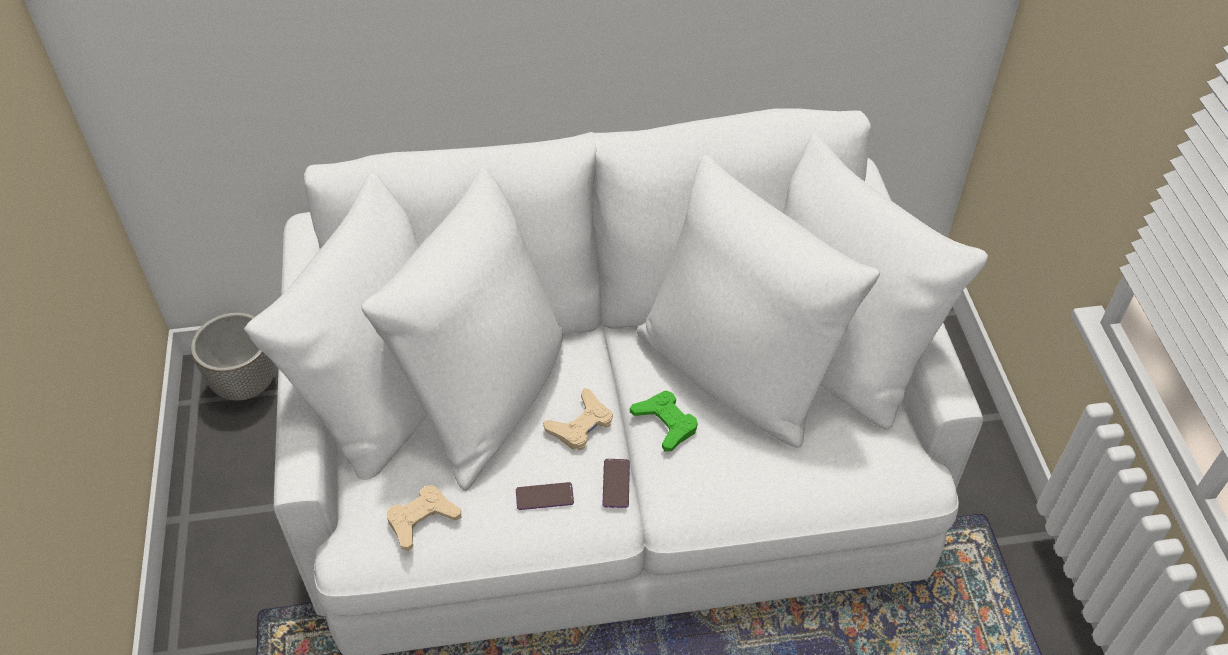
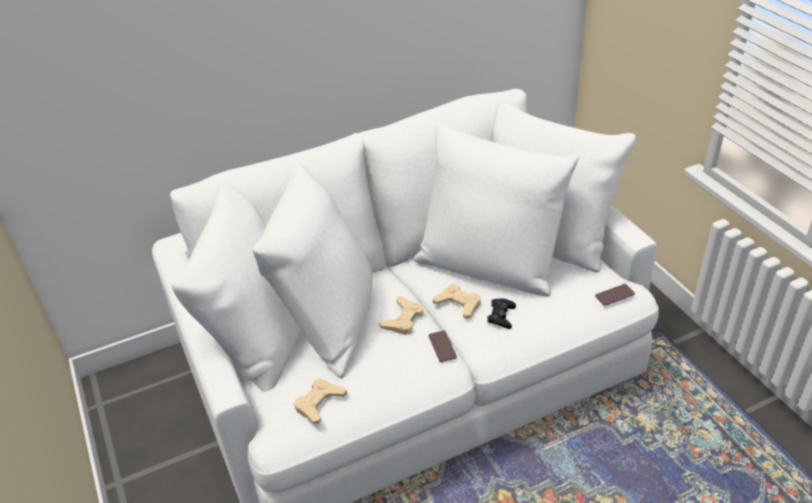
camera: 15 degrees left, 10 degrees down
(247, 383) = (135, 383): planter -> none
(544, 497) = (398, 367): phone -> phone (614, 295)
(665, 423) = (458, 304): green game controller -> beige game controller
(717, 460) = (501, 316): none -> black game controller

